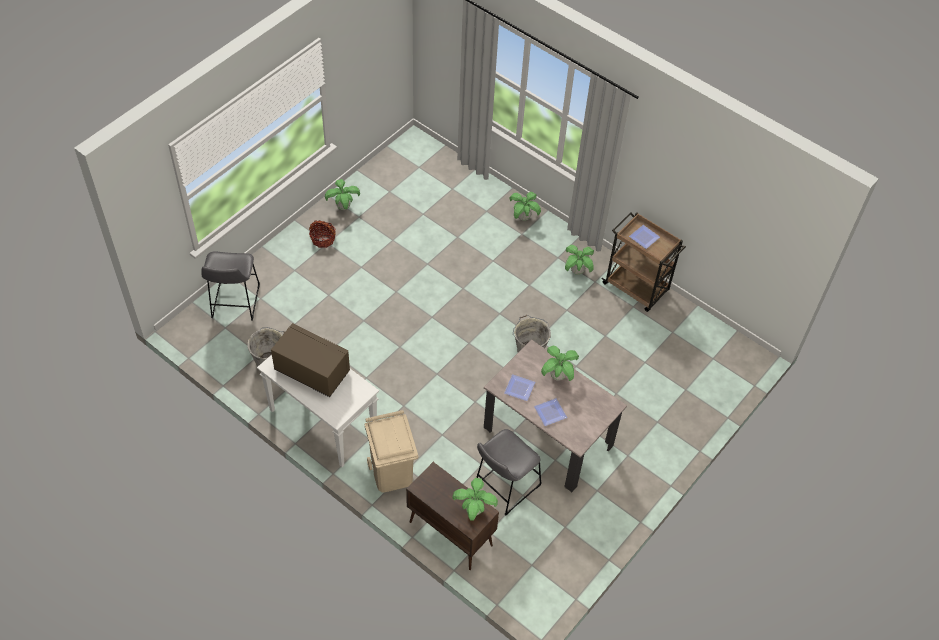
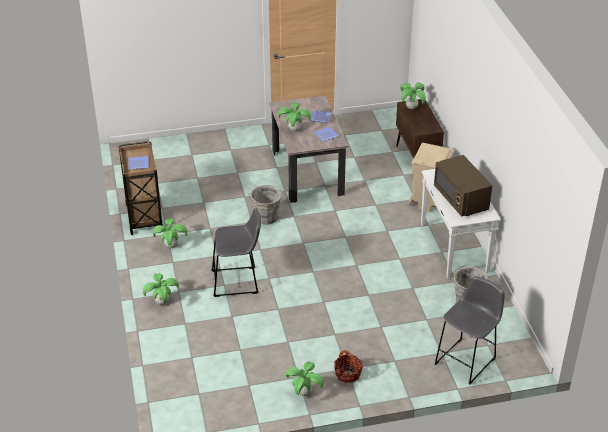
camera: 140 degrees left, 15 degrees down
(504, 487) = (361, 164): grey stool -> grey stool (238, 282)

